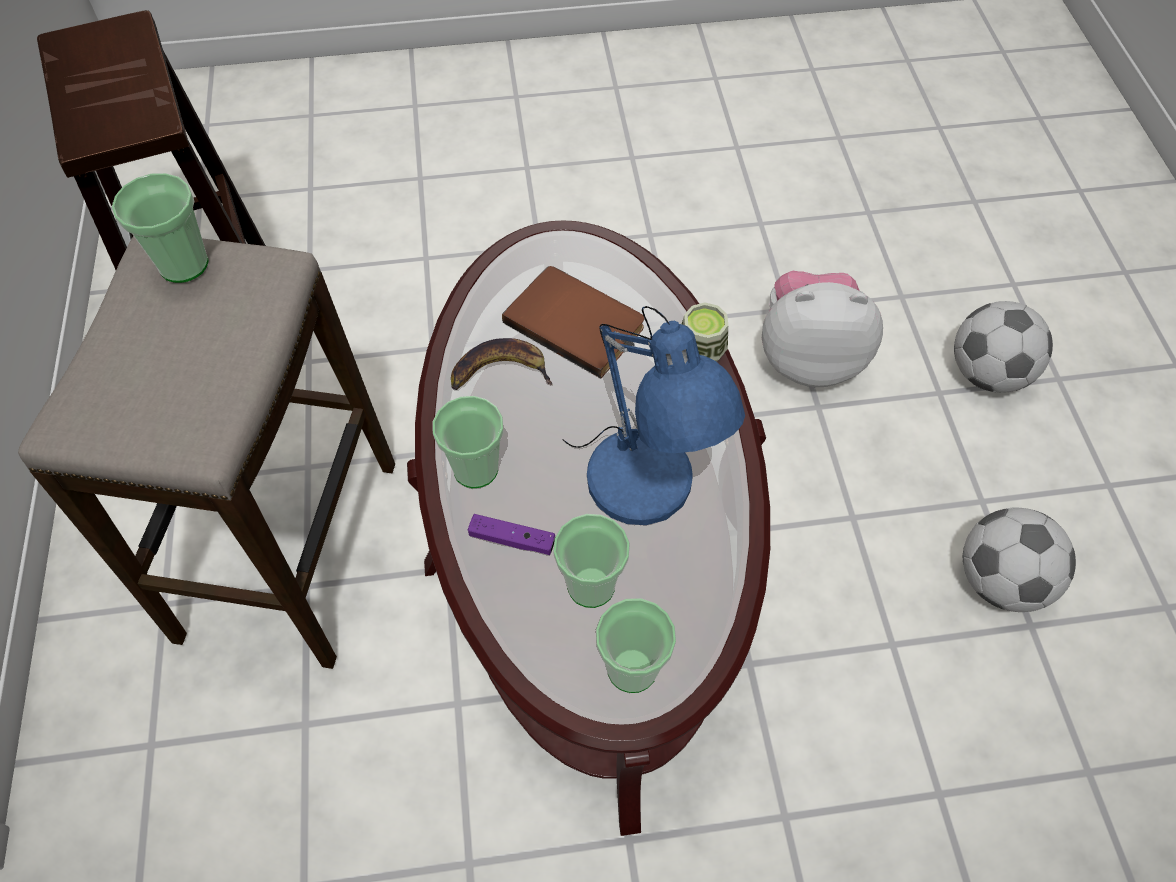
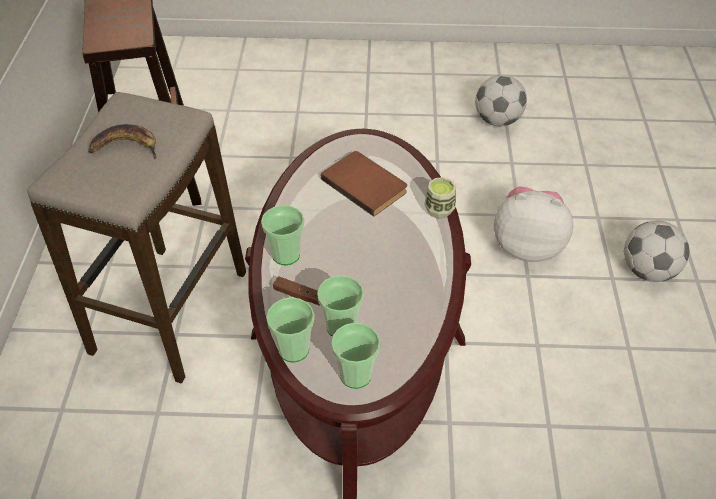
camera: 10 degrees right, 10 degrees down
(183, 264) = (138, 109): cup -> cup (293, 349)
(500, 371) = (313, 205): banana -> banana (126, 147)
(512, 539) = (299, 295): purple game controller -> brown game controller
(645, 491) = (386, 281): blue table lamp -> none
(1000, 580) = (631, 398): football -> football (497, 120)

